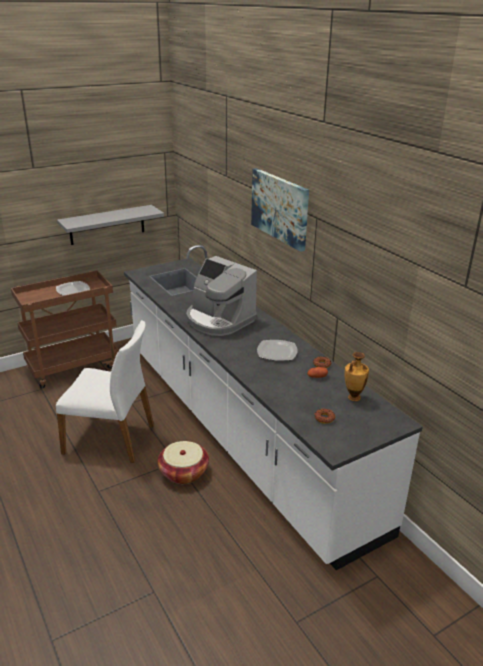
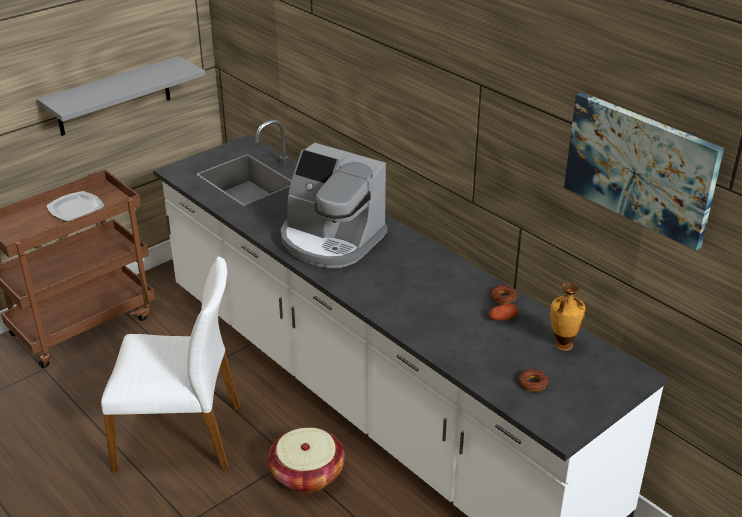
camera: 10 degrees left, 5 degrees up
(276, 351) = (432, 284): plate -> none
(280, 208) = (415, 68): picture -> picture (640, 167)

